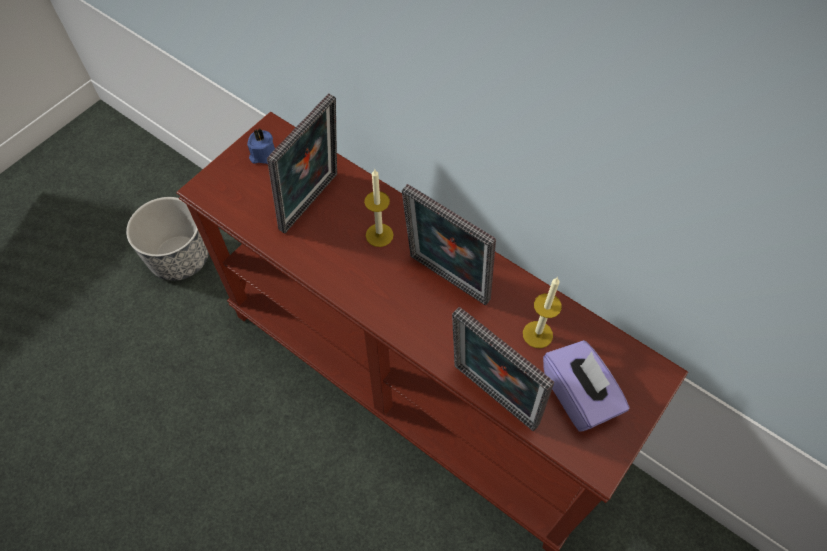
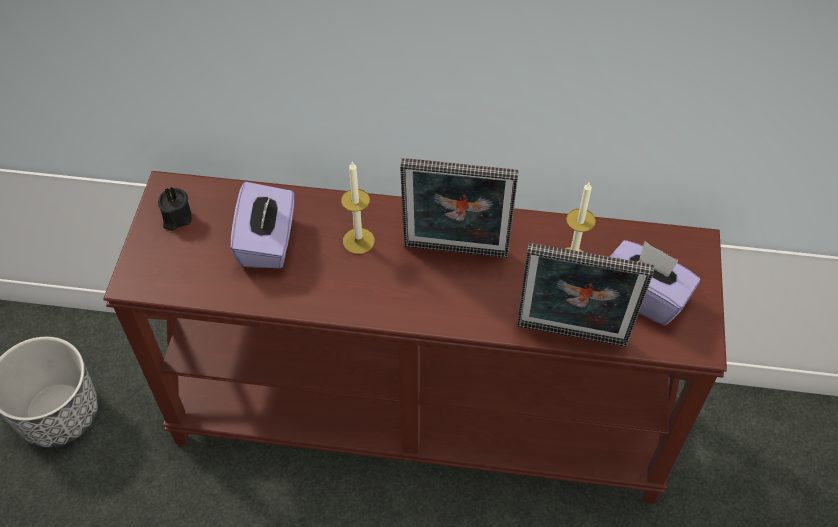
camera: 30 degrees left, 5 degrees down
(262, 155) = (176, 218): blue candle -> black candle
(313, 204) = (268, 242): picture frame -> purple tissue box

